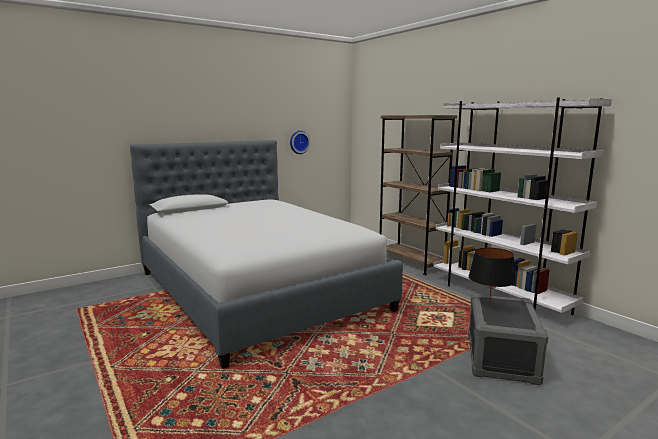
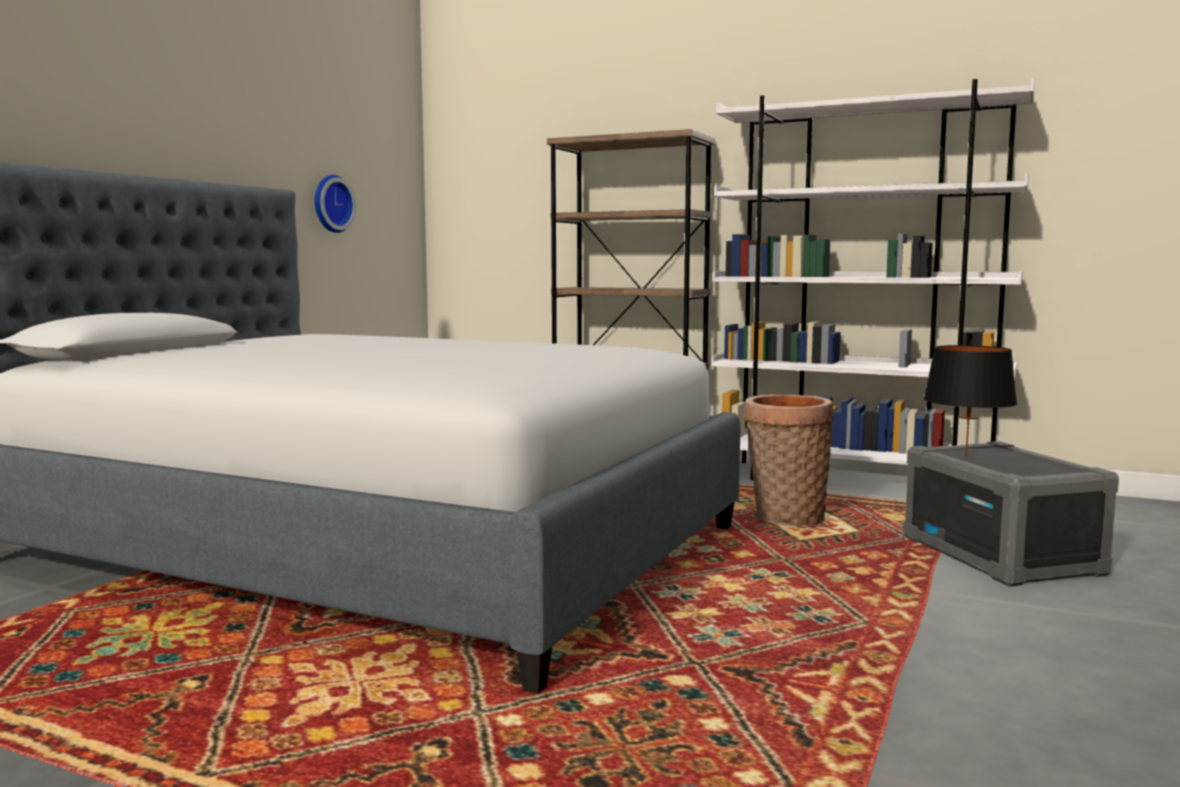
camera: 30 degrees left, 5 degrees down
(429, 311) = (785, 518): none -> basket

